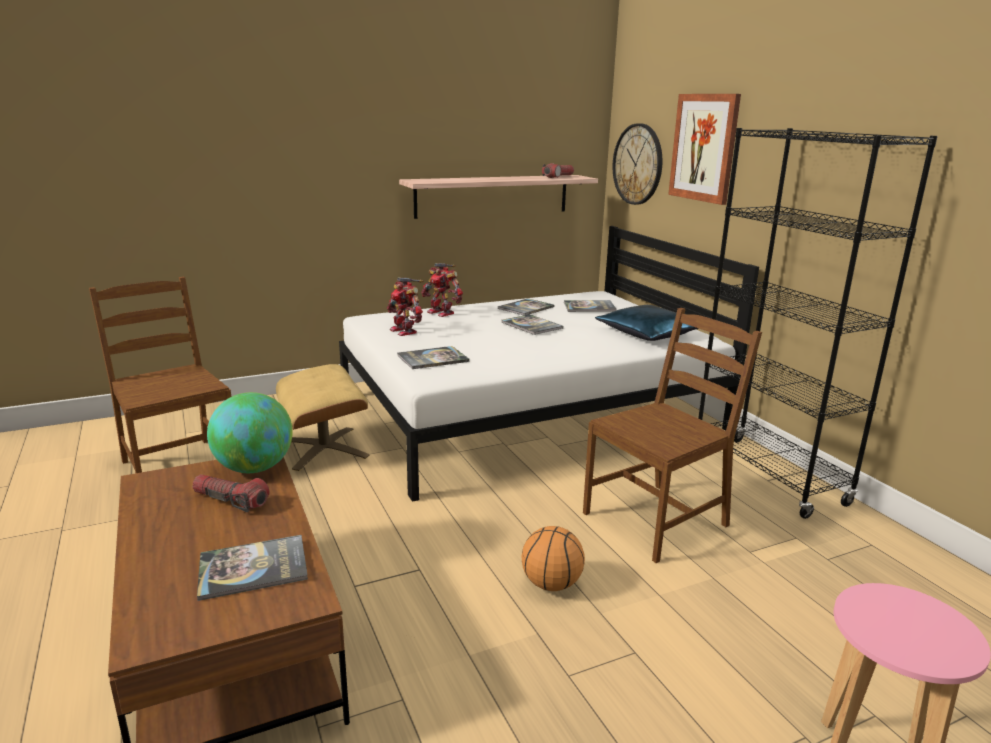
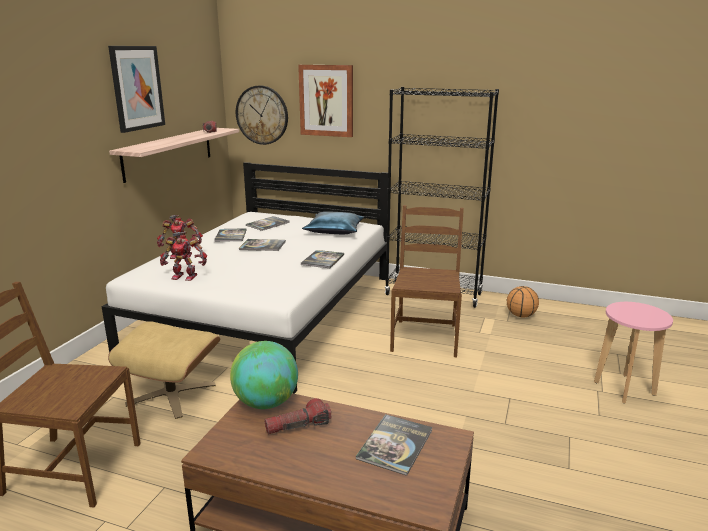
camera: 45 degrees left, 0 degrees up
(432, 359) = (250, 287): book -> book (322, 260)
(454, 113) = (137, 88): none -> picture
(551, 584) = (435, 392): basketball -> basketball (521, 316)

